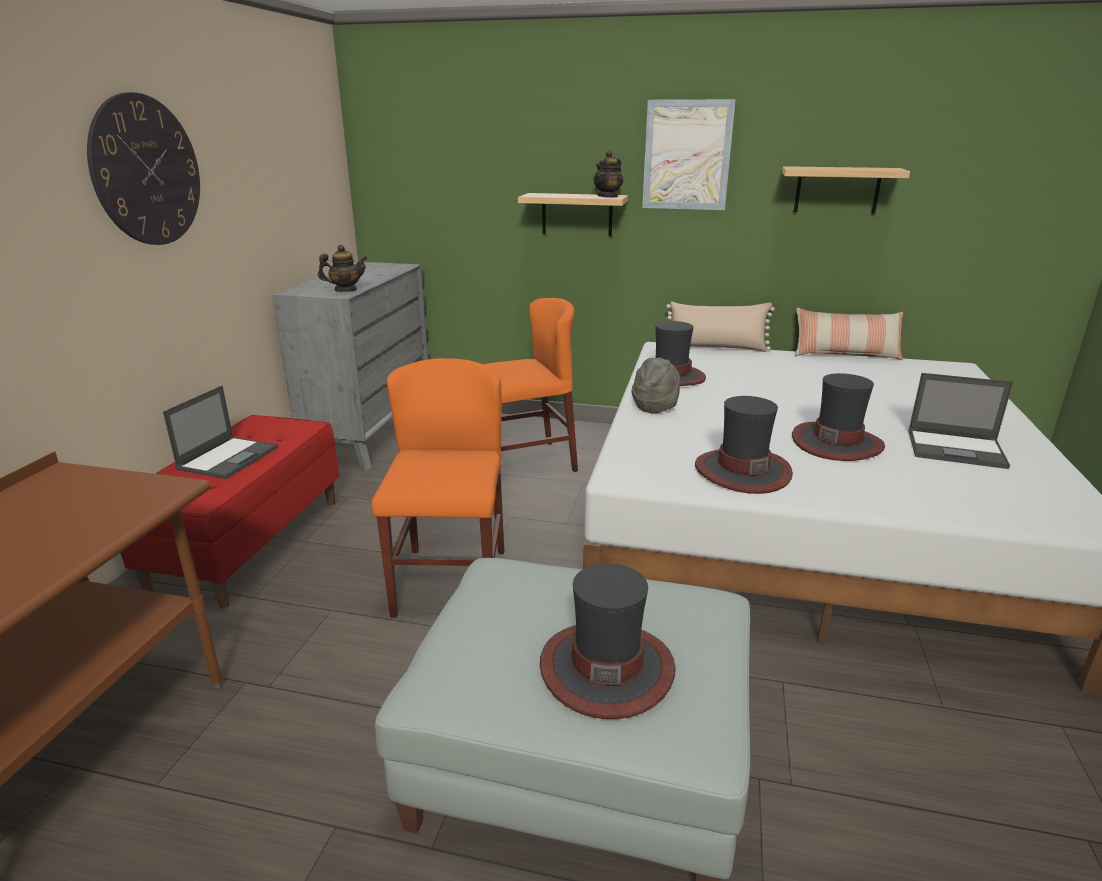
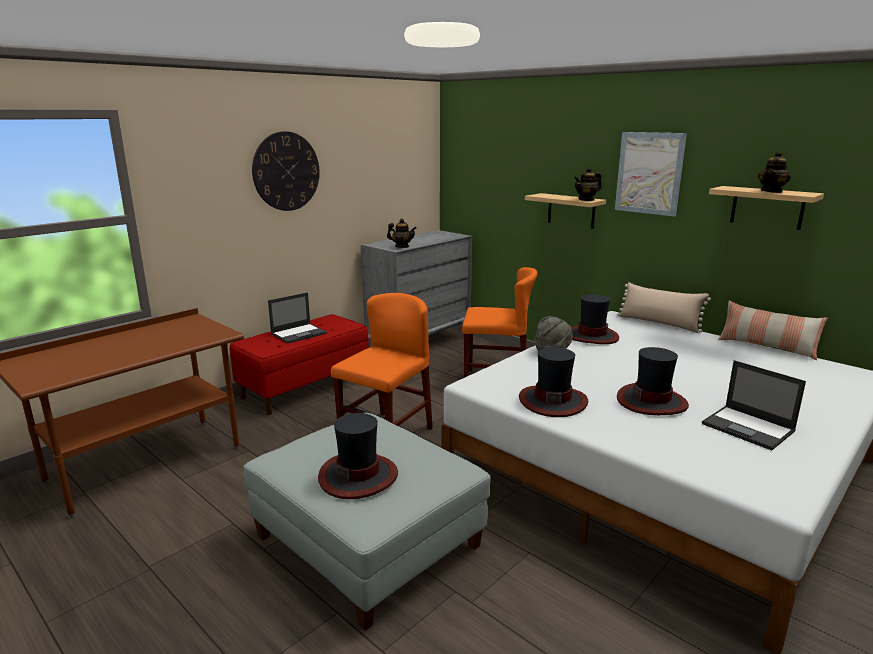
camera: 30 degrees right, 5 degrees down
(853, 168) = (772, 191): none -> teapot

